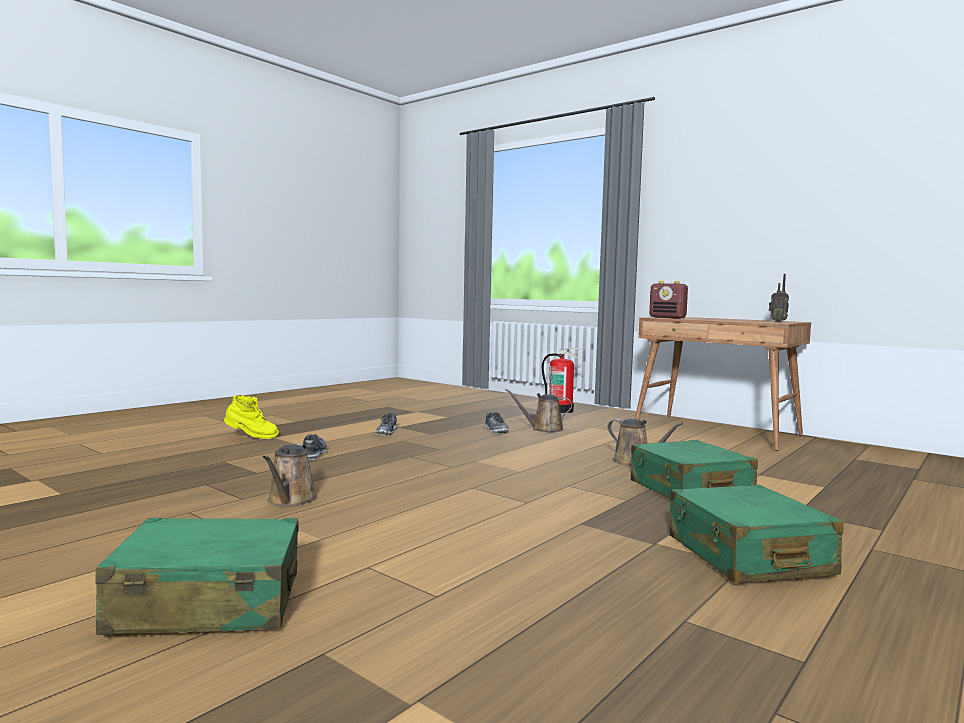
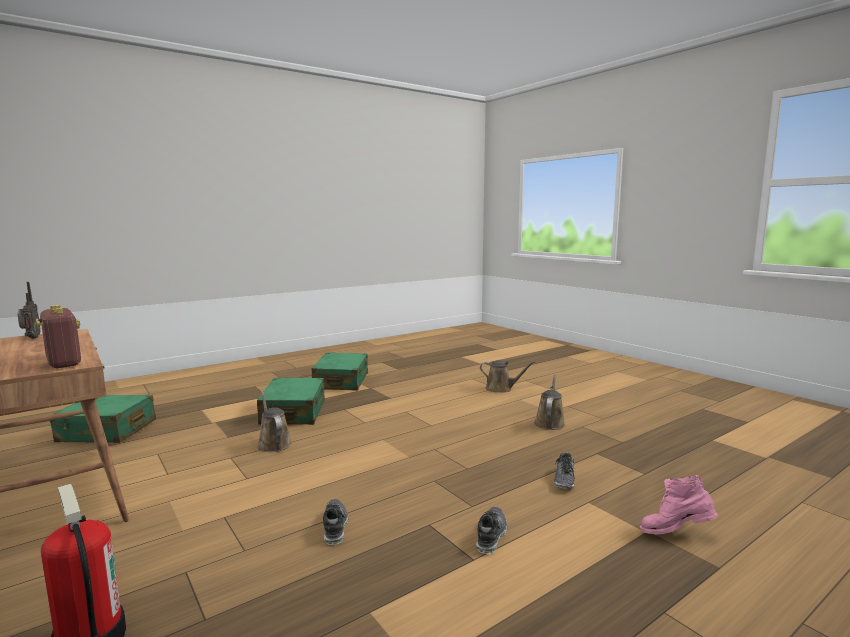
camera: 165 degrees left, 5 degrees up
(208, 603) = (548, 382): green suitcase -> green suitcase (107, 431)
(251, 437) = (675, 533): yellow boot -> pink boot
(544, 429) = (260, 528): brown watering can -> brown watering can (501, 389)

